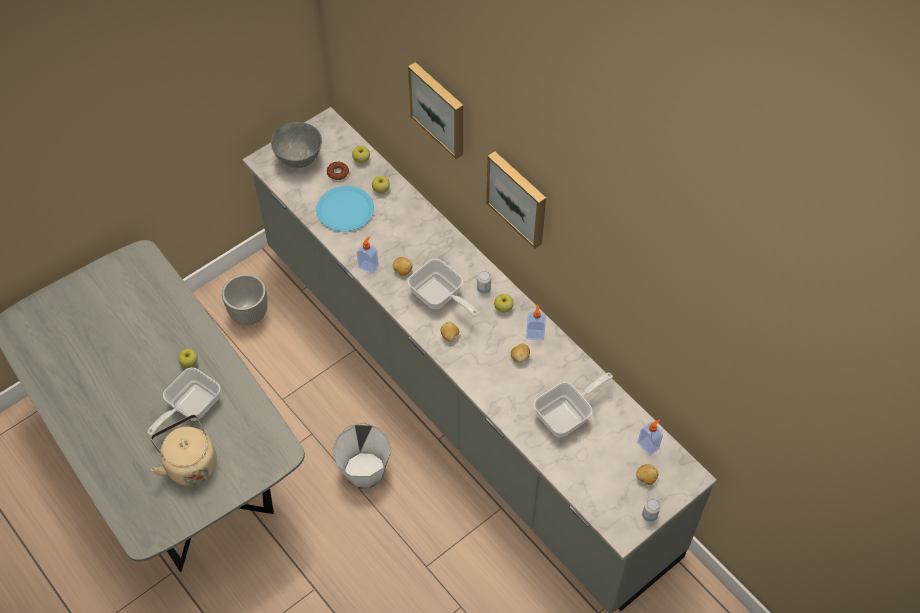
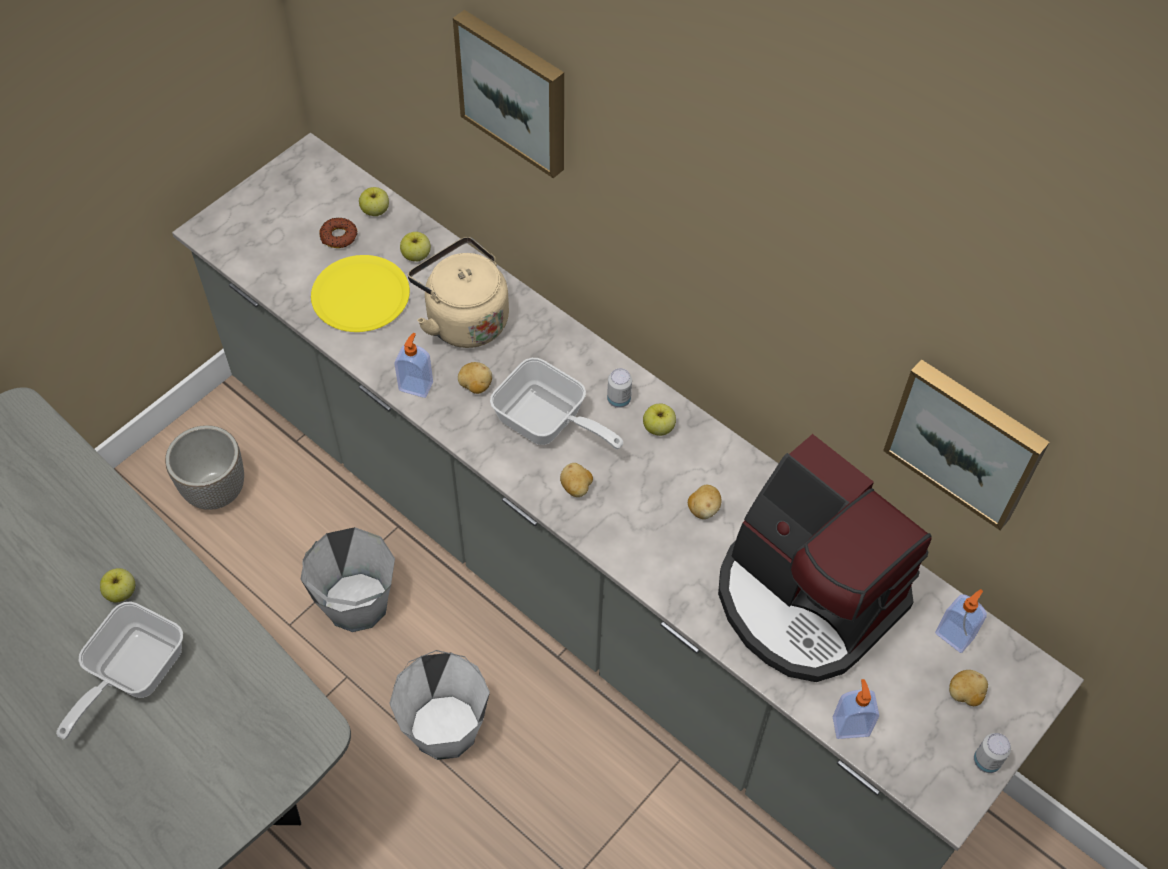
camera: 10 degrees left, 0 degrees up
(189, 463) = (143, 778): beige kettle -> beige kettle (463, 319)
(299, 159) = (270, 221): grey bowl -> none
(323, 392) = (356, 603): none -> grey bucket
(345, 209) = (361, 295): blue plate -> yellow plate
(518, 198) = (679, 229): picture -> picture (966, 441)
(535, 334) = (720, 466): soap dispenser -> soap dispenser (850, 725)
(568, 414) = (806, 598): frying pan -> coffee machine

